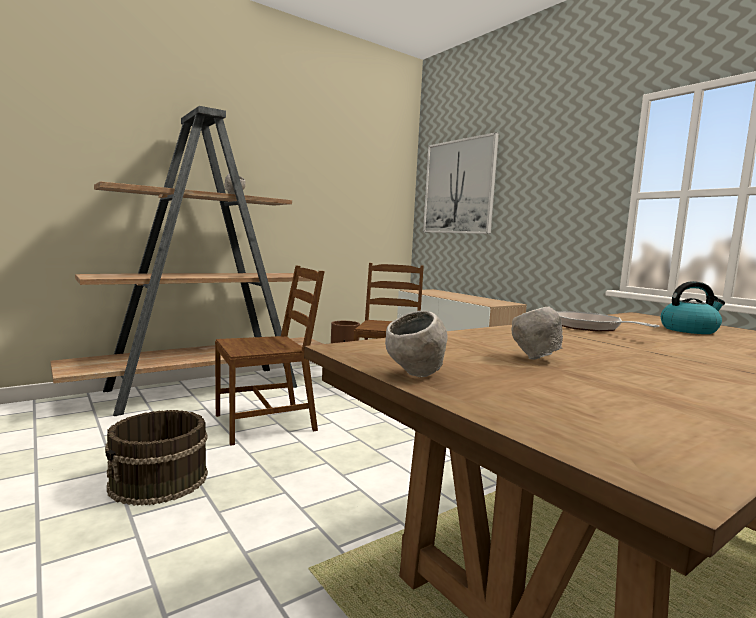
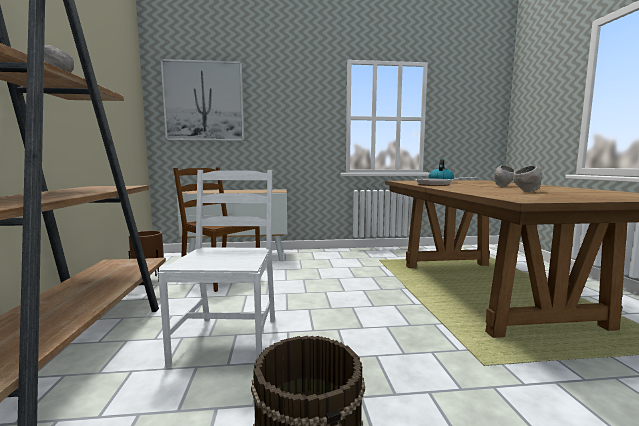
camera: 60 degrees left, 0 degrees up
(266, 423) = (228, 340): brown chair -> white chair
(415, 375) = (585, 199): grey bowl -> grey bowl (503, 186)

